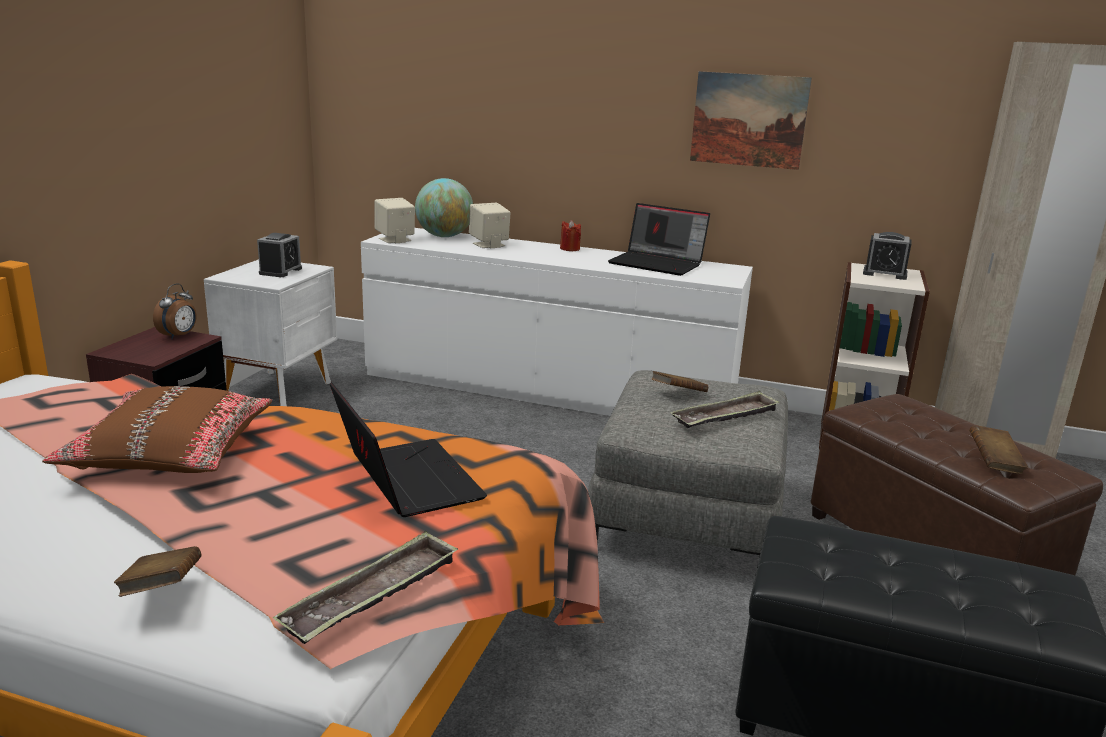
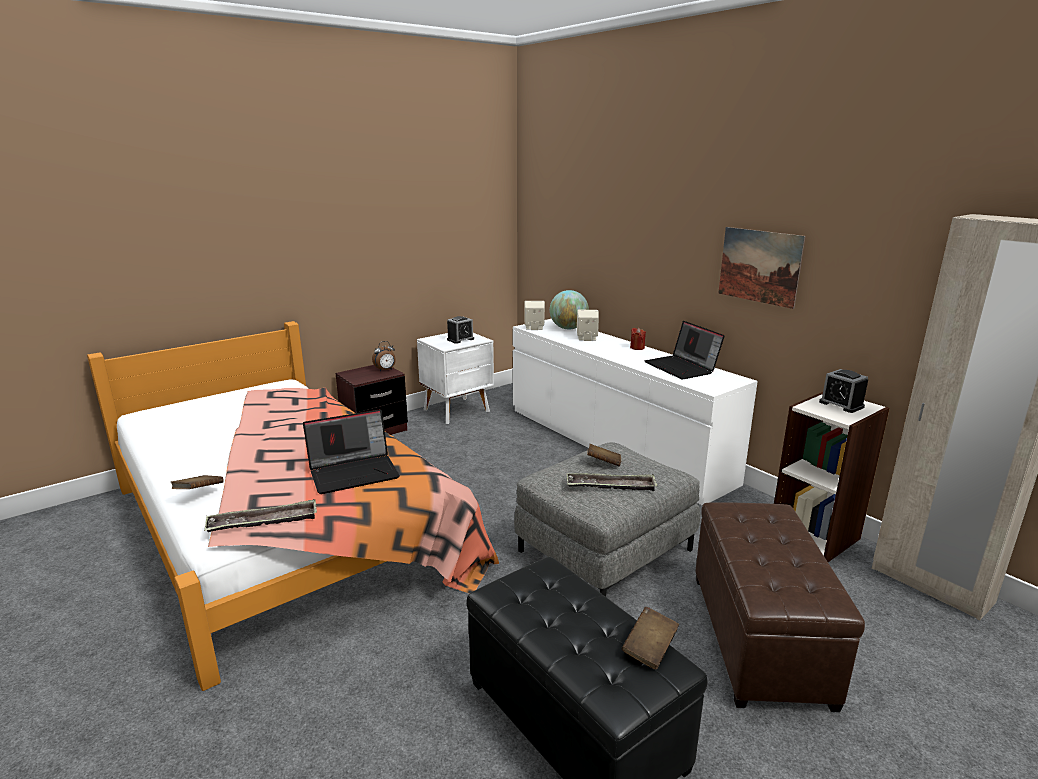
camera: 35 degrees right, 0 degrees up
(170, 451) = (283, 430): brown pillow -> none
(405, 480) = (354, 472): laptop -> laptop turned 60 degrees clockwise
(994, 462) = (773, 575): brown book -> brown book (649, 649)

